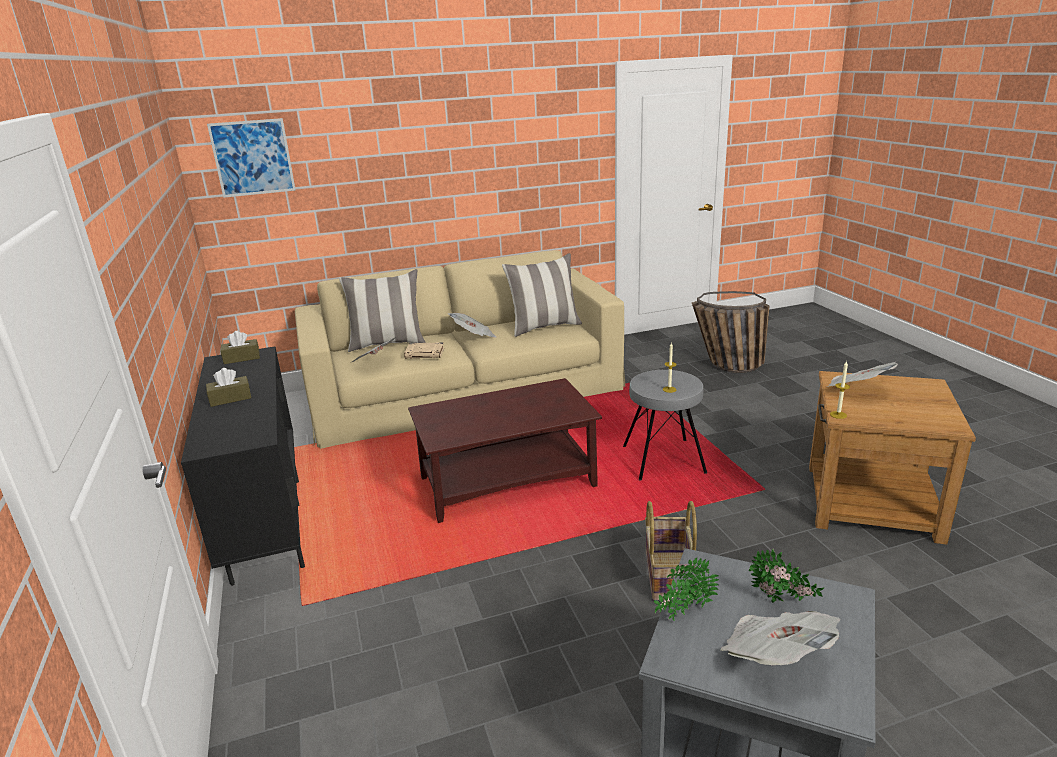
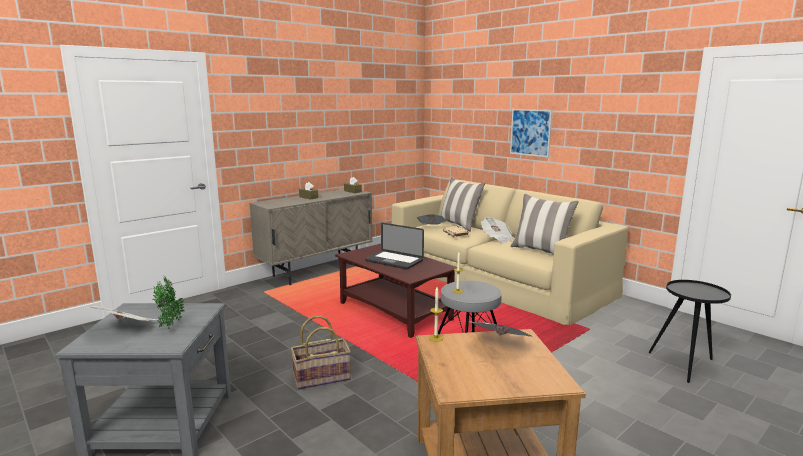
camera: 65 degrees right, 10 degrees down
(252, 158) = (450, 103): picture -> picture (530, 132)
(268, 528) = (317, 271): black cabinet -> beige cabinet
(504, 412) = (394, 261): none -> laptop
(725, 366) = (686, 365): basket -> black side table

